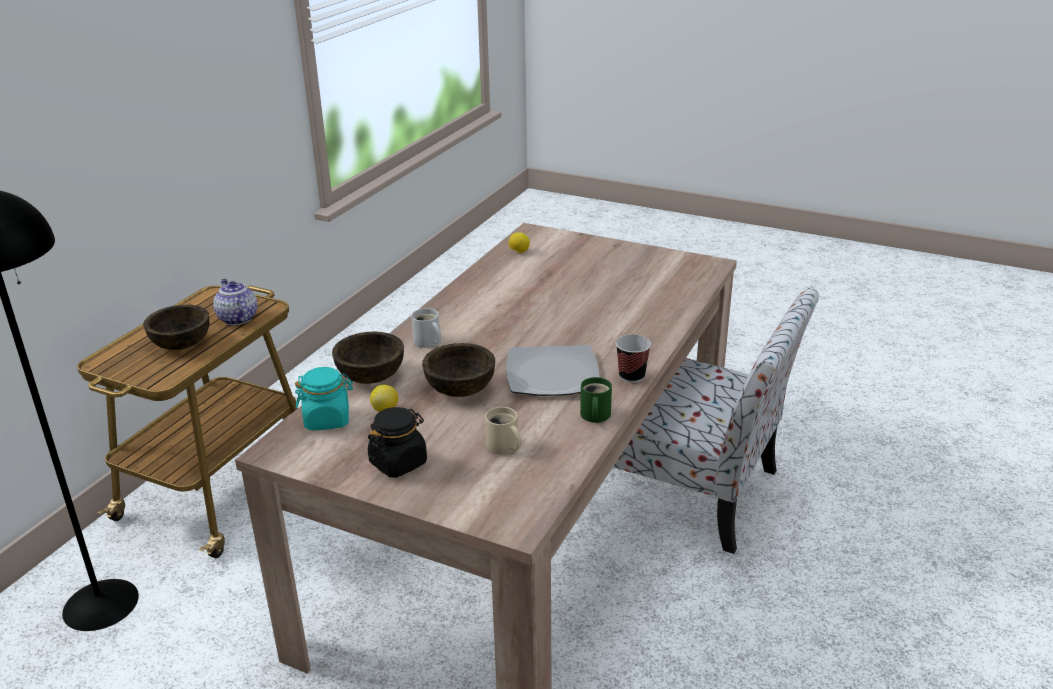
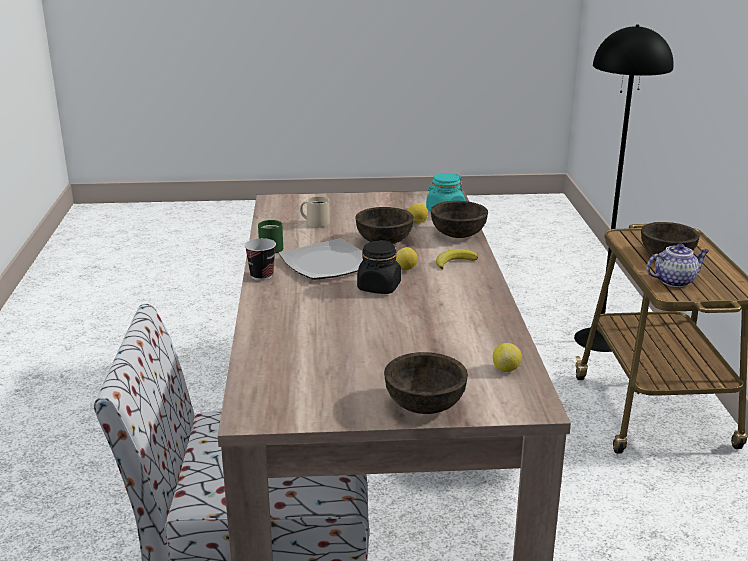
camera: 150 degrees right, 5 degrees down
(237, 318) = (675, 281): teapot -> teapot turned 45 degrees counterclockwise
(398, 463) = (370, 205): black jar -> black jar (379, 287)
(427, 342) = (454, 262): white mug -> banana
(483, 346) = (406, 269): none -> lemon
(595, 246) = (425, 404): none -> brown bowl

